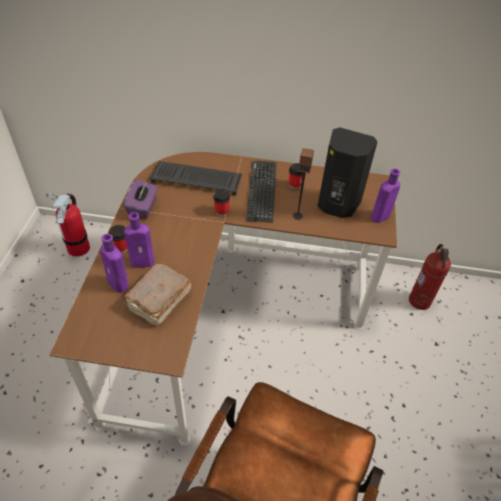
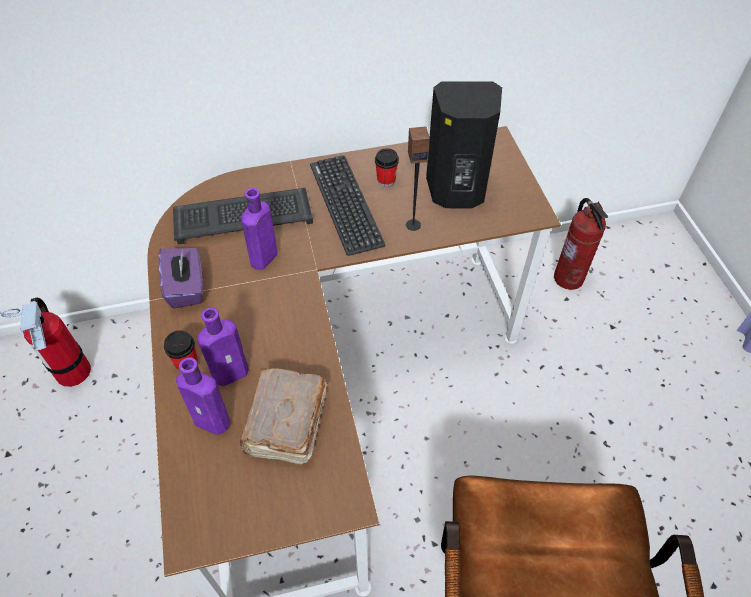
camera: 20 degrees left, 5 degrees up
(221, 211) = (305, 254): cup -> none
(379, 217) = (518, 191): purple bottle -> purple bottle (262, 259)

